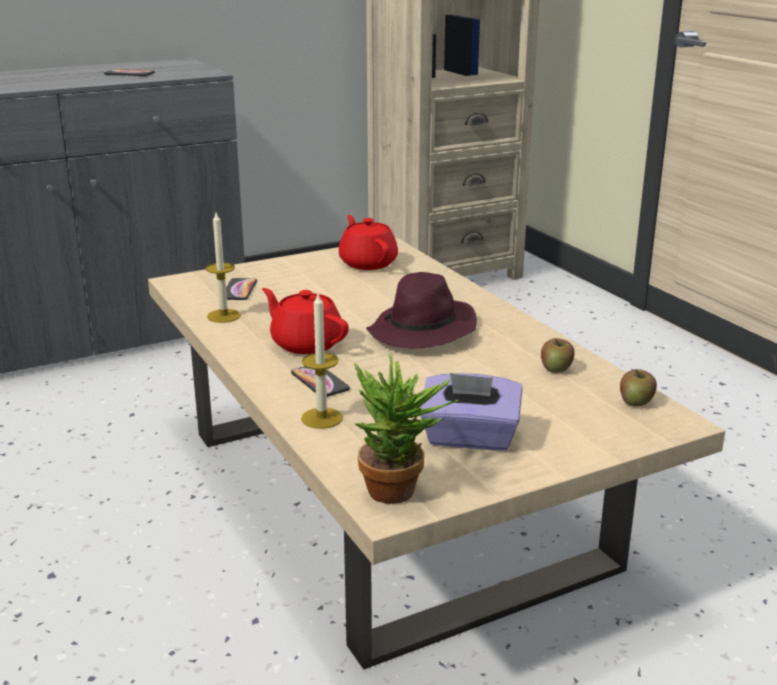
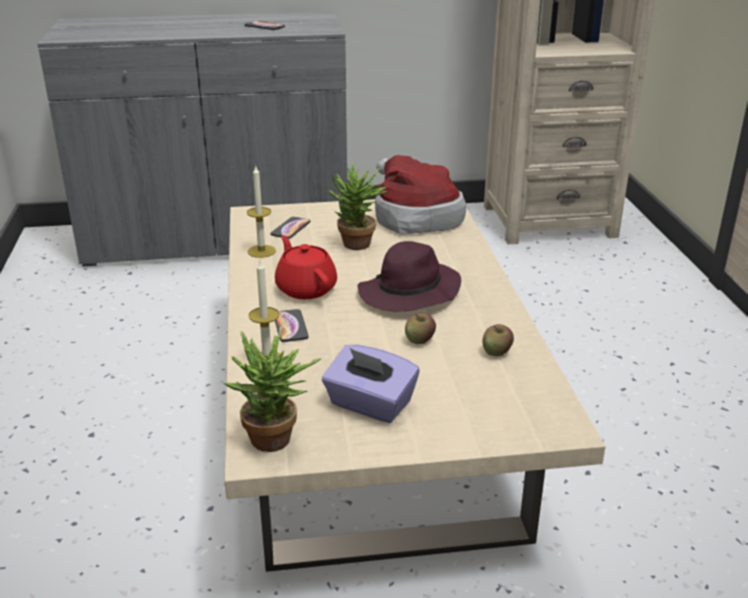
camera: 20 degrees right, 5 degrees up
(330, 297) = (357, 247): none -> potted plant
(368, 263) = (414, 217): red teapot -> hat
(636, 402) = (543, 400): apple -> apple (420, 340)

